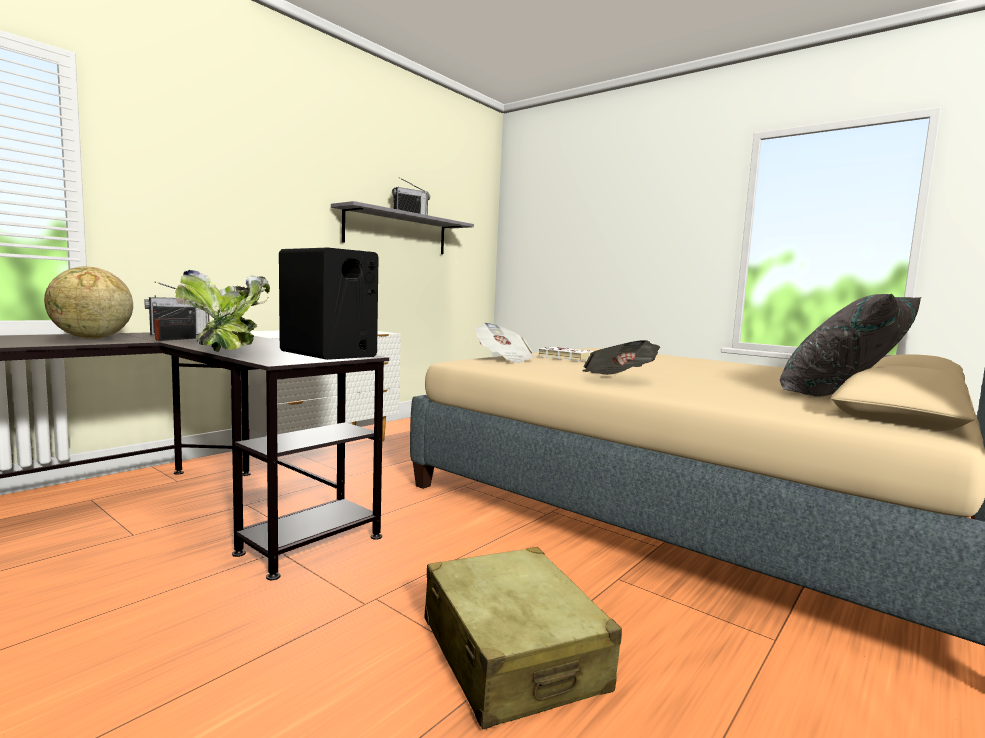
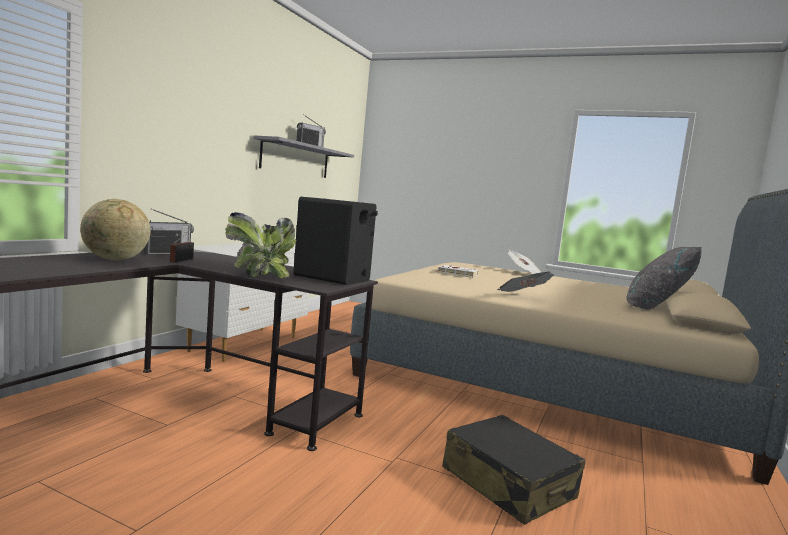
camera: 15 degrees left, 0 degrees up
(504, 359) = (420, 276): newspaper -> newspaper (524, 274)
(512, 655) = (508, 484): beige suitcase -> black suitcase

